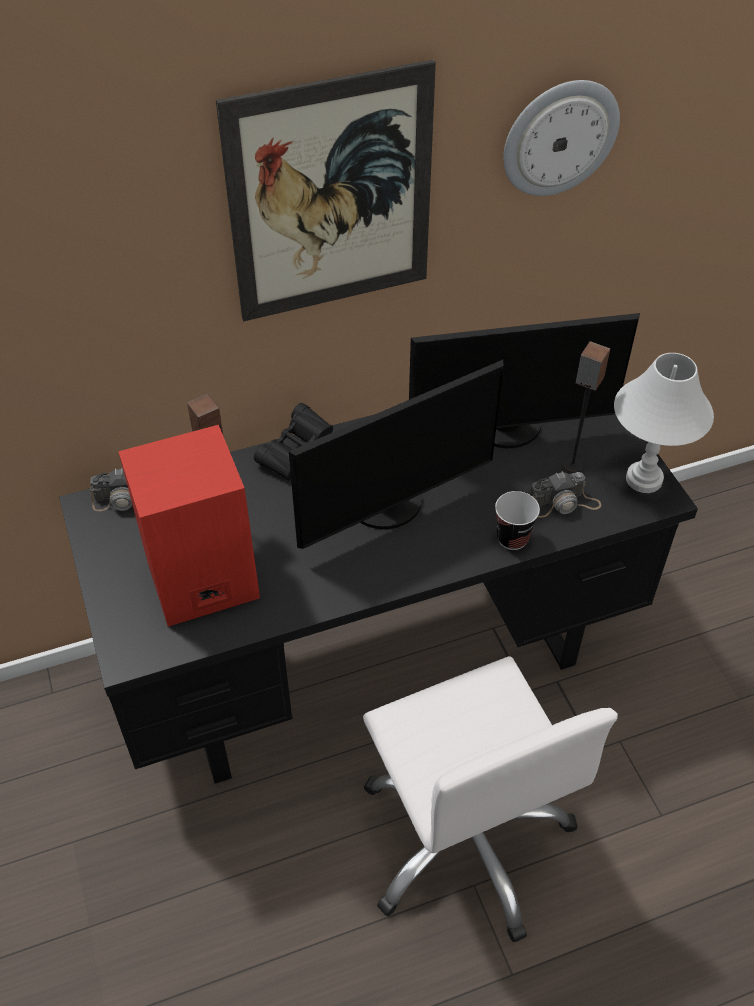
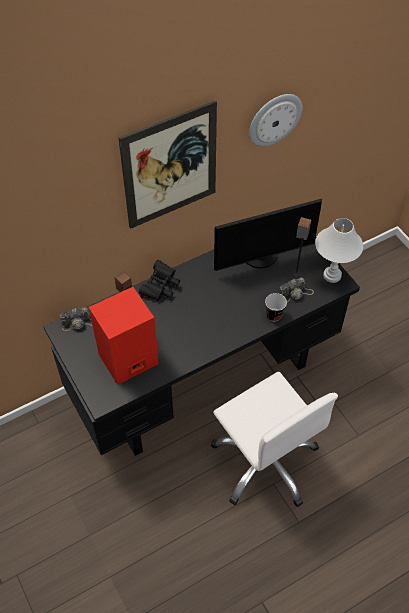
camera: 10 degrees left, 5 degrees up
(389, 505) = (210, 307): monitor -> none

